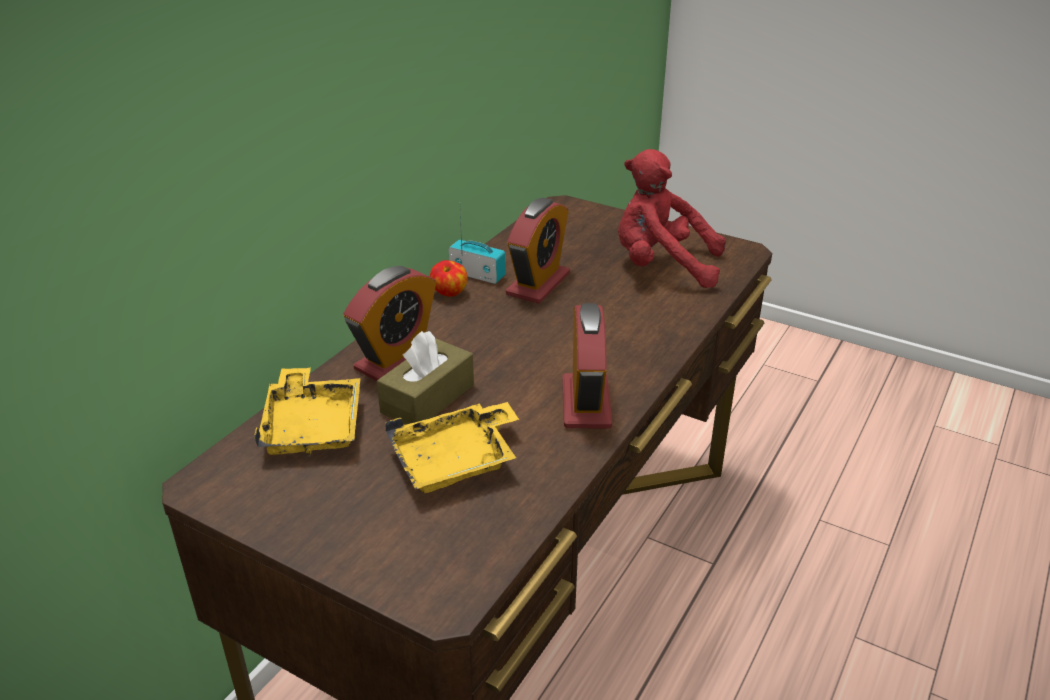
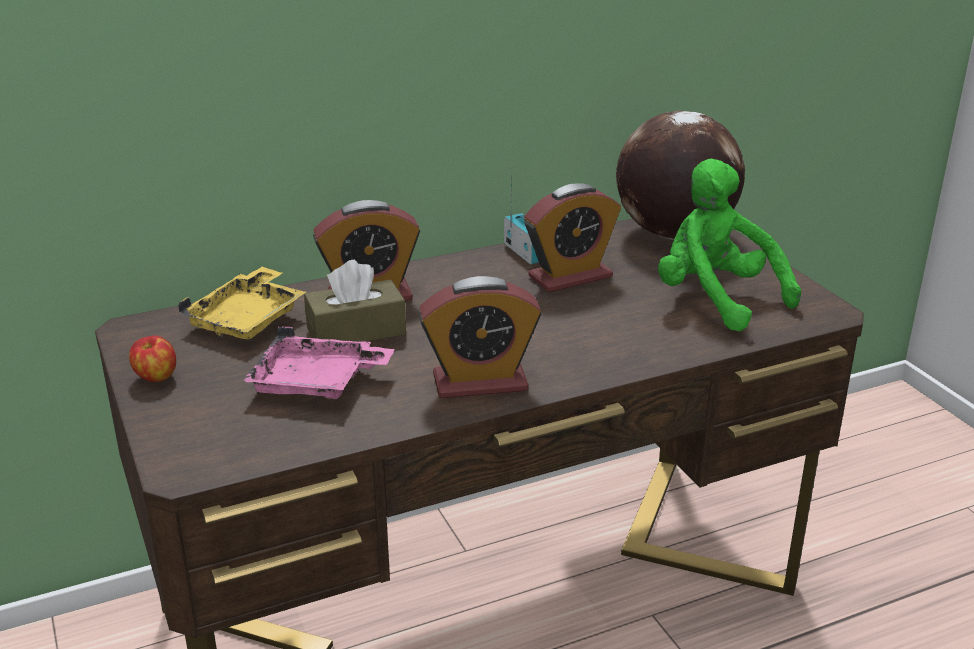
camera: 35 degrees right, 5 degrees down
(449, 293) = (480, 260): apple -> apple (155, 377)
(456, 461) = (317, 383): yellow tray -> pink tray
(567, 221) = (673, 234): none -> globe
(586, 403) = (480, 382): alarm clock -> alarm clock turned 45 degrees clockwise
(662, 266) = (715, 299): red plush toy -> green plush toy

